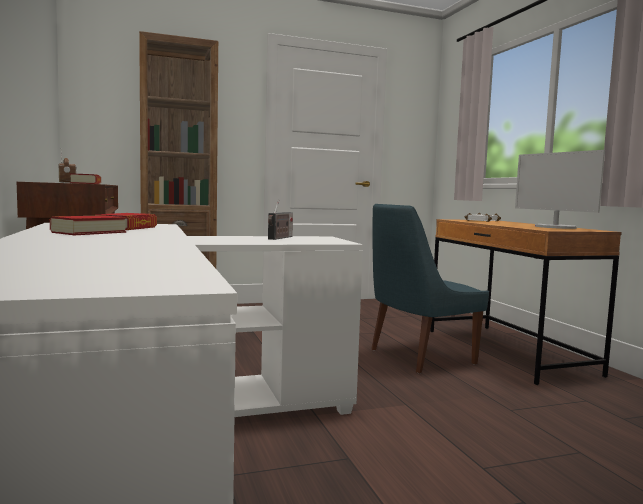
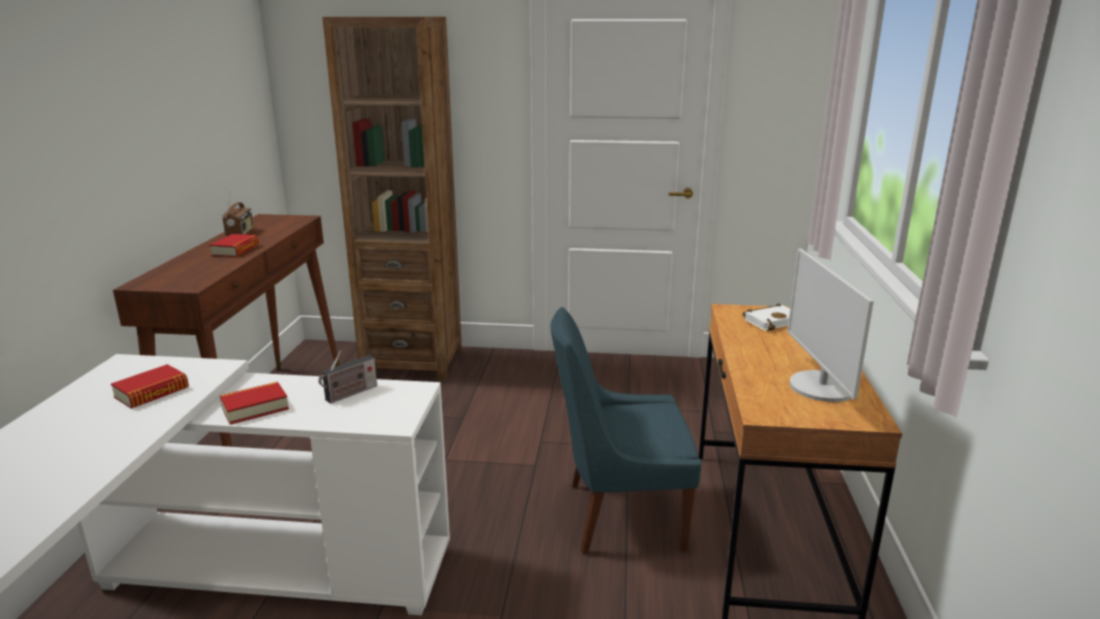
camera: 25 degrees right, 15 degrees up
(89, 232) = (76, 423): book -> book (255, 408)

